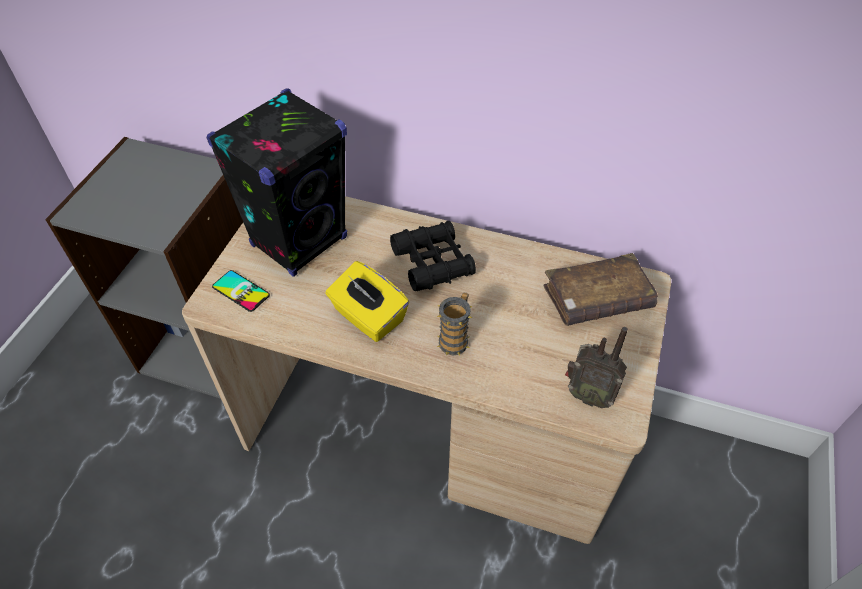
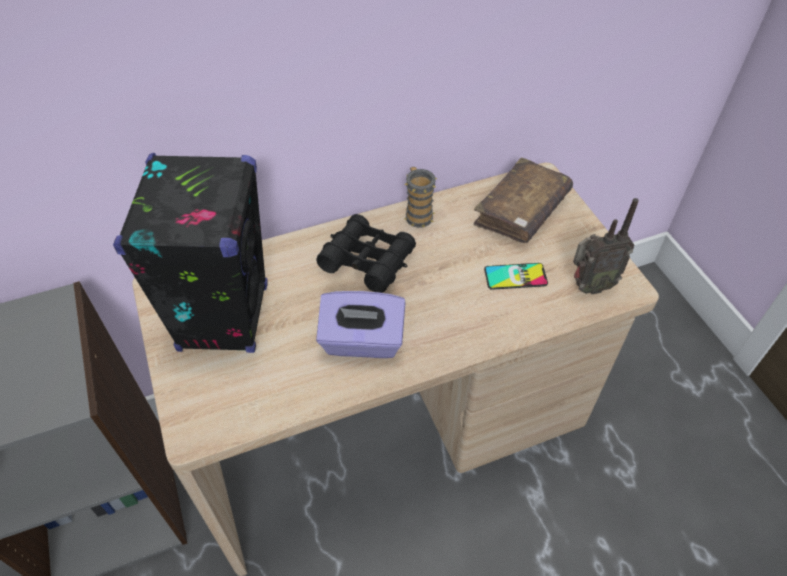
camera: 40 degrees left, 0 degrees up
(241, 291) = (213, 400): phone -> phone (515, 276)
(368, 317) = (362, 342): yellow tissue box -> purple tissue box
(455, 338) = (452, 310): mug -> mug (417, 214)

